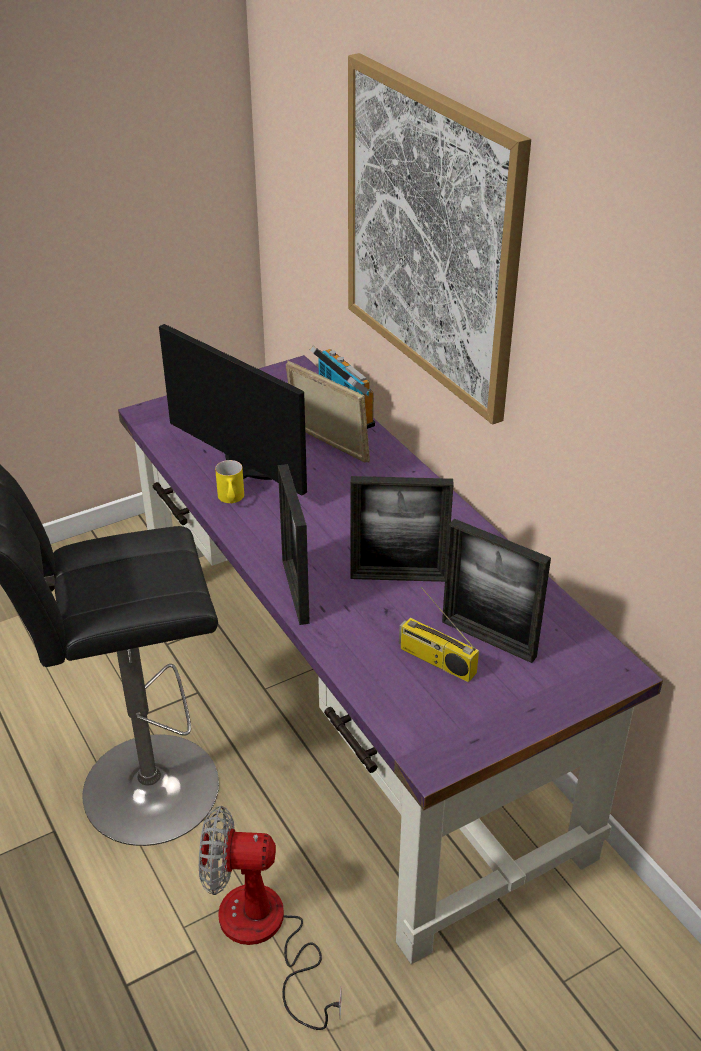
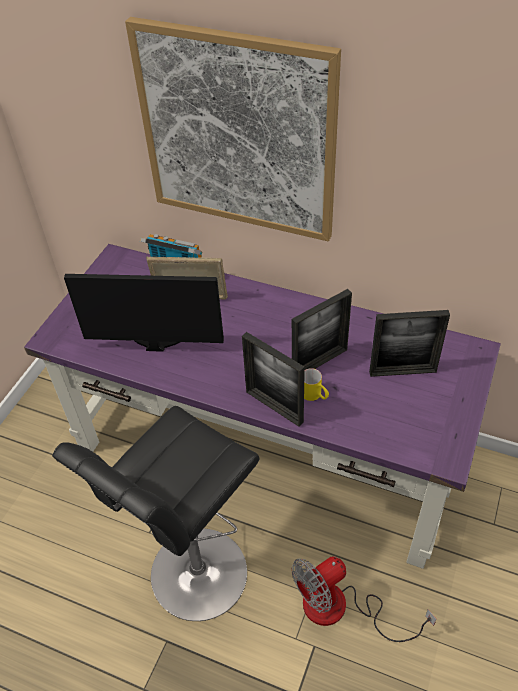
camera: 35 degrees left, 10 degrees up
(231, 500) = (171, 369): yellow mug -> yellow mug (315, 396)
(435, 661) = (391, 402): radio -> none

